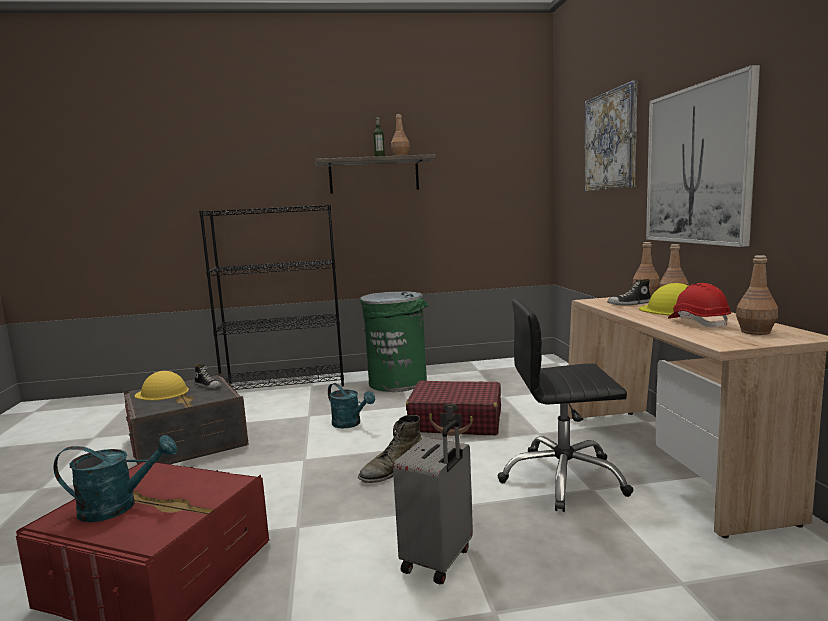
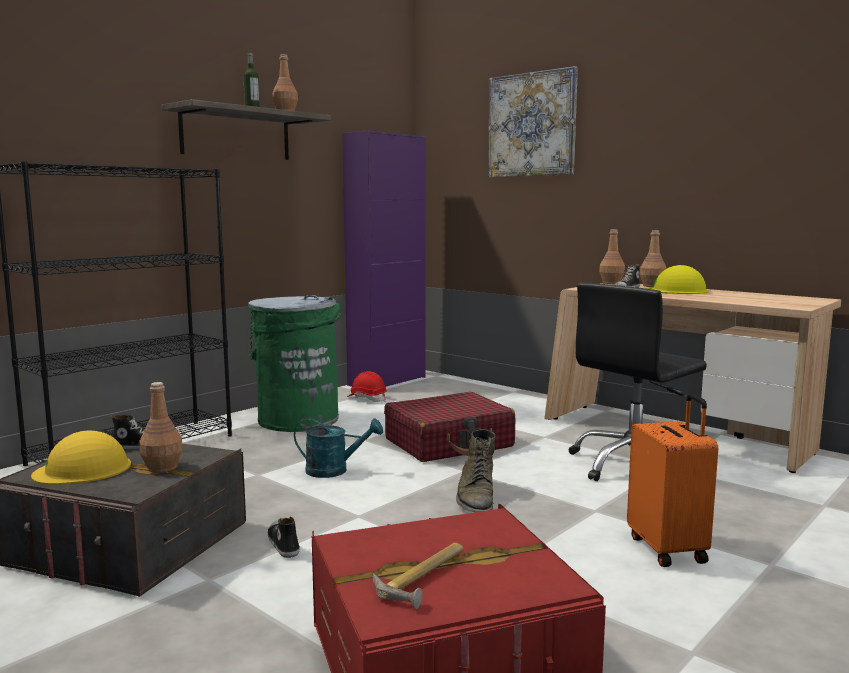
camera: 40 degrees left, 0 degrees up
(118, 506) = (426, 579): turquoise watering can -> hammer
(239, 464) = (282, 544): none -> shoe
(439, 560) = (669, 549): grey suitcase -> orange suitcase
(510, 362) = (387, 381): none -> purple cabinet
(697, 165) = (668, 157): picture -> none
(698, 323) = (729, 297): red hard hat -> red hard hat (367, 398)
(755, 332) = (783, 299): brown bottle -> brown bottle (162, 468)

